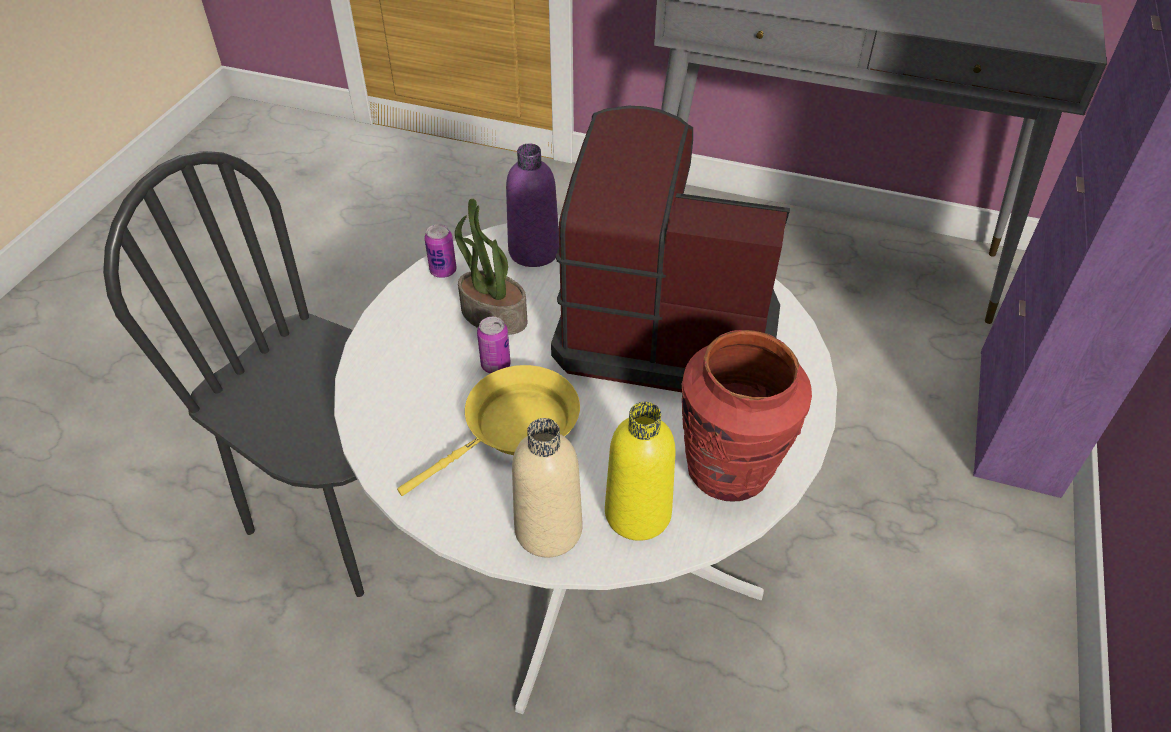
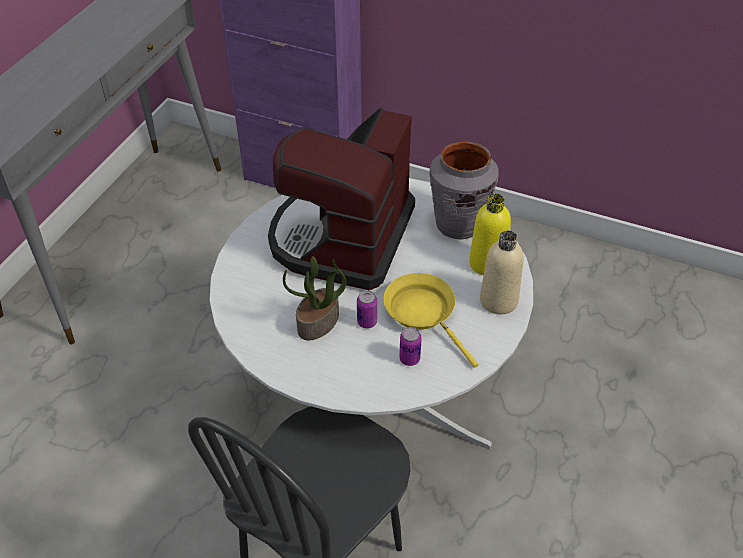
camera: 85 degrees left, 0 degrees up
(443, 271) = (263, 351): can -> can (409, 359)
(534, 251) = (252, 299): purple bottle -> none
(730, 471) = (458, 224): red vase -> grey vase

